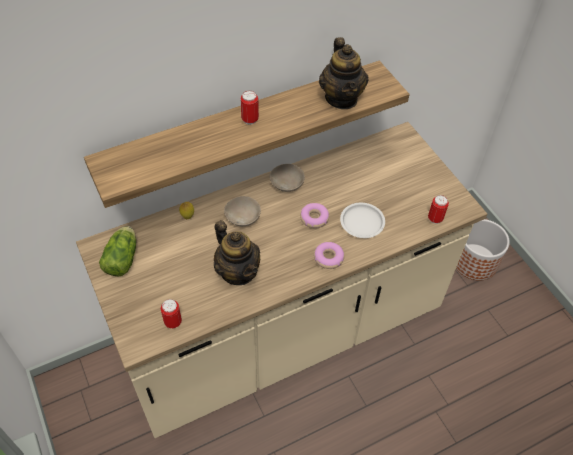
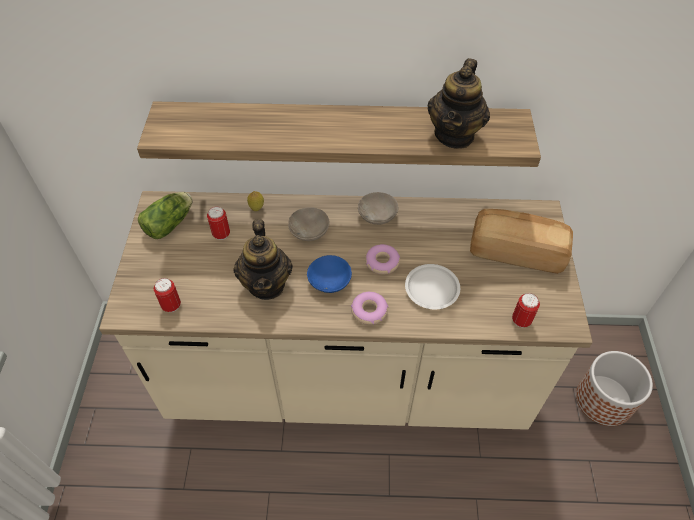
camera: 30 degrees right, 0 degrees up
(250, 119) = (337, 122): can -> can (221, 234)
(285, 248) = (331, 280): none -> blue bowl
(402, 170) = (516, 251): none -> bread

